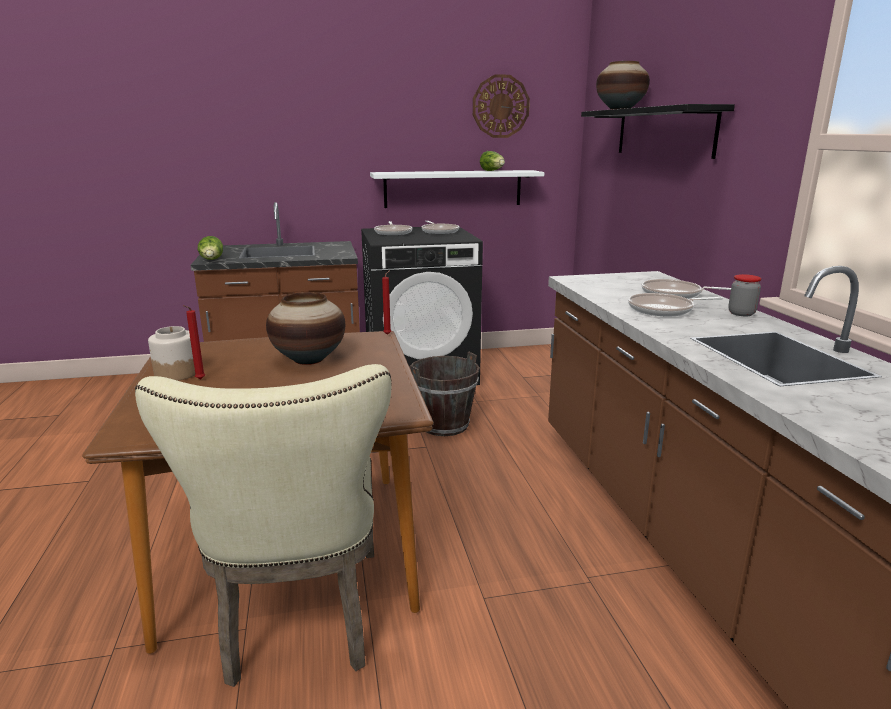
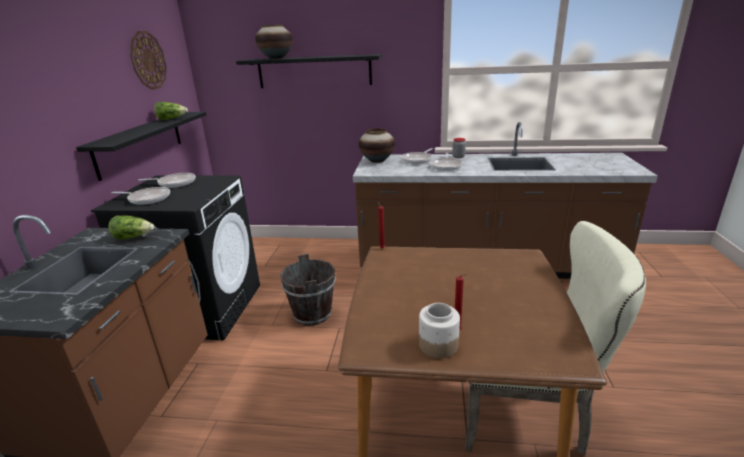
camera: 70 degrees left, 5 degrees up
(212, 260) = (62, 314): lettuce -> lettuce (134, 237)
(308, 360) = (426, 281): vase -> vase (377, 161)
(453, 188) = (140, 143): white shelf -> black shelf

